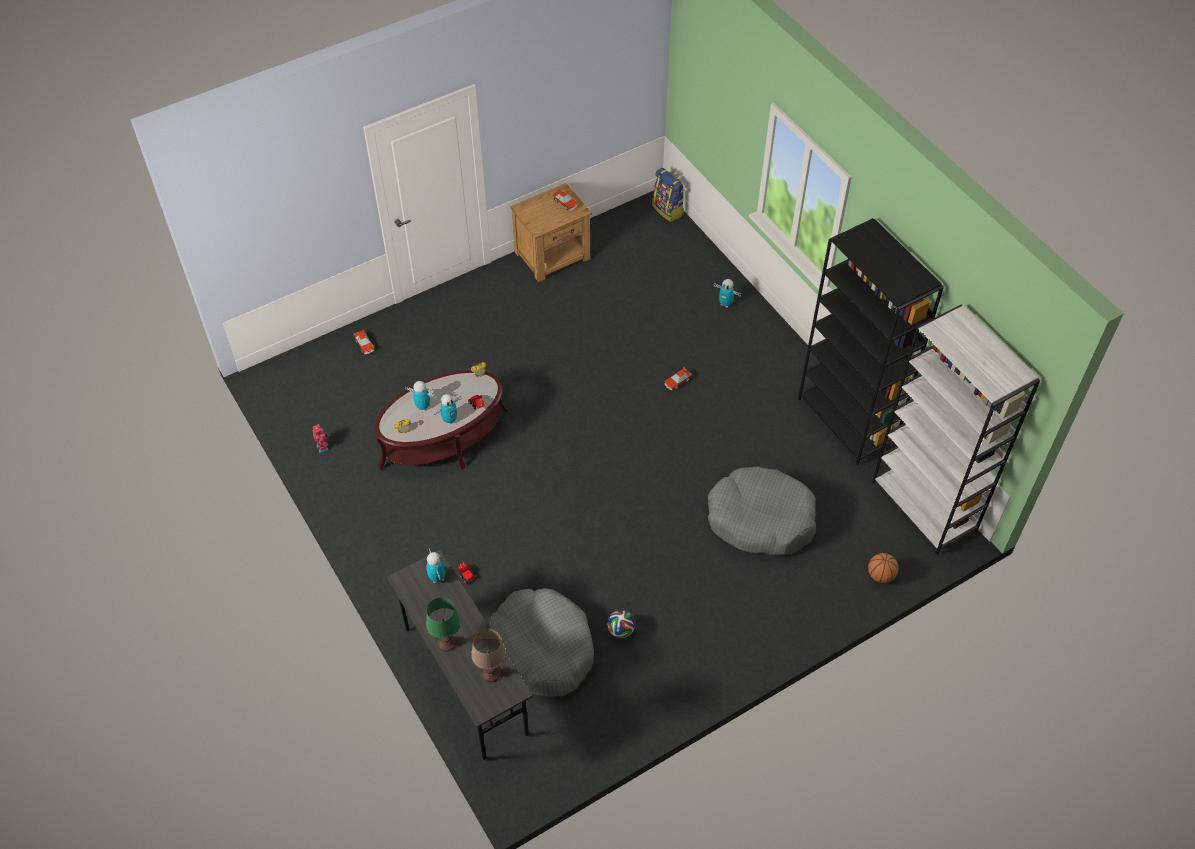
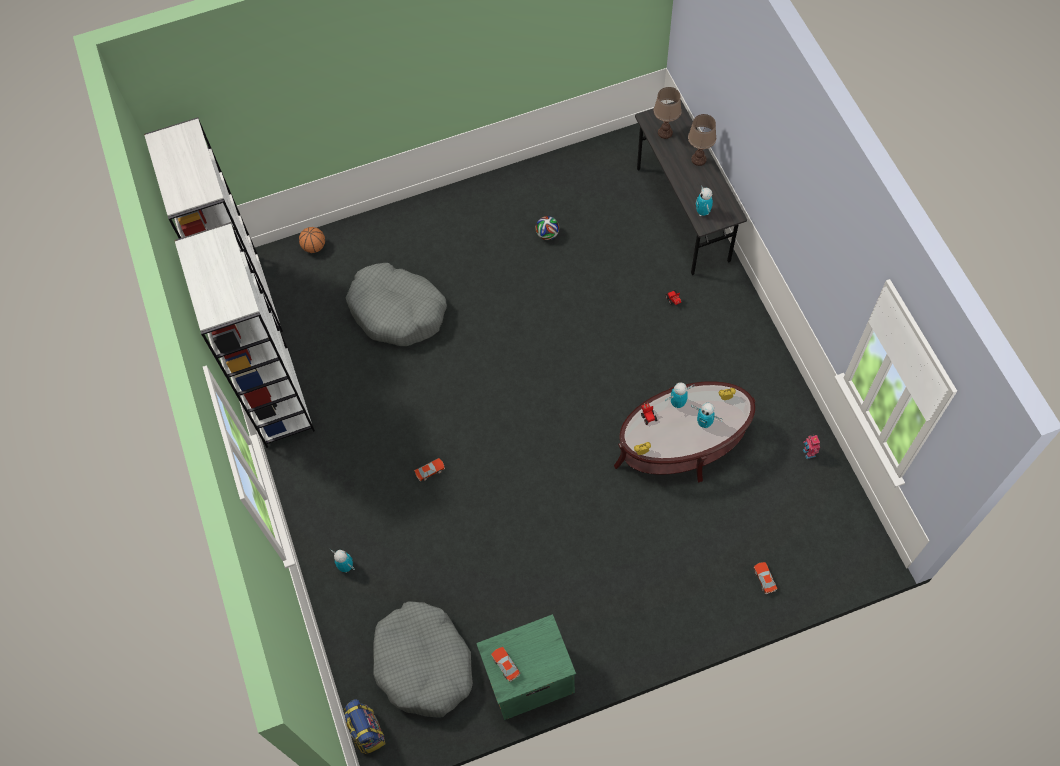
camera: 165 degrees left, 10 degrees up
(446, 643) = (699, 159): green table lamp -> brown table lamp
(543, 648) = (615, 230): grey dog bed -> grey dog bed (424, 663)
(553, 256) = (527, 678): brown nightstand -> green nightstand
(847, 421) = (277, 397): black bookcase -> white bookcase

